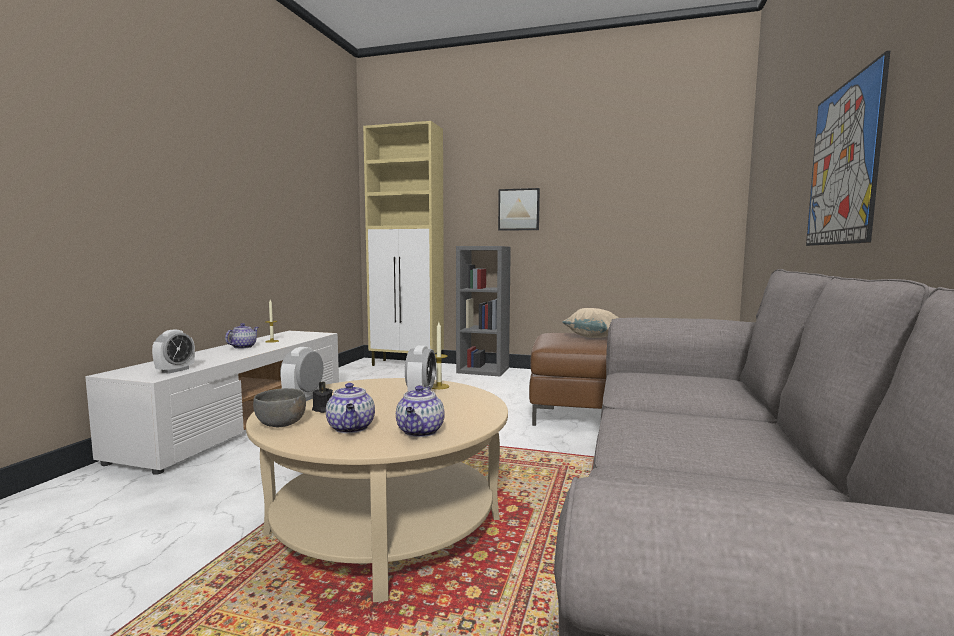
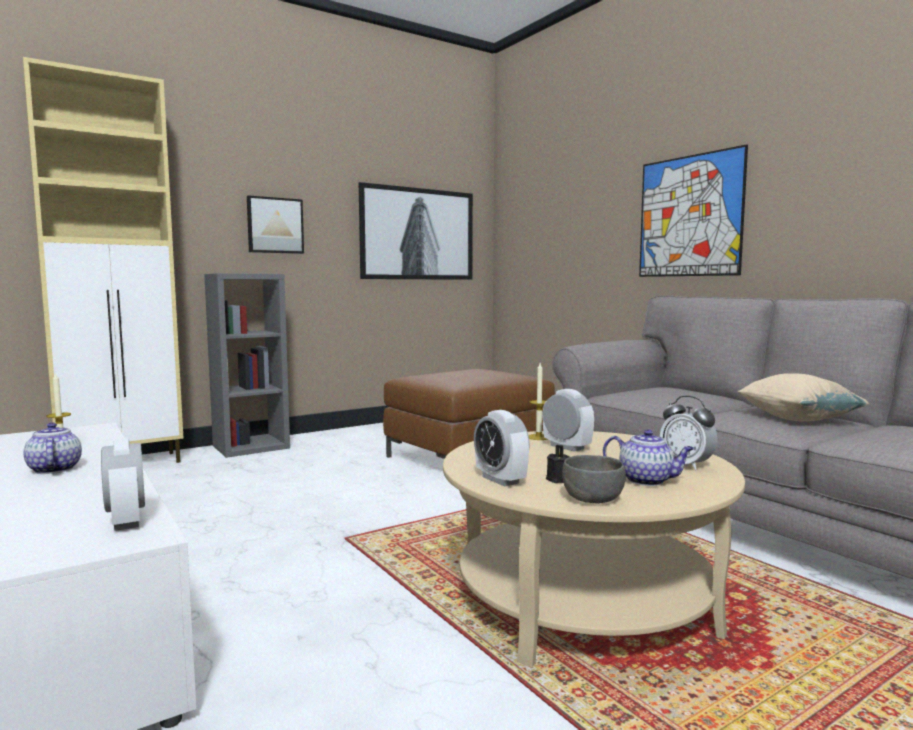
camera: 50 degrees left, 0 degrees up
(420, 432) = (686, 465): teapot -> alarm clock
(594, 337) = (464, 374): beige pillow -> beige pillow (798, 419)
(649, 208) = (417, 234): none -> picture

